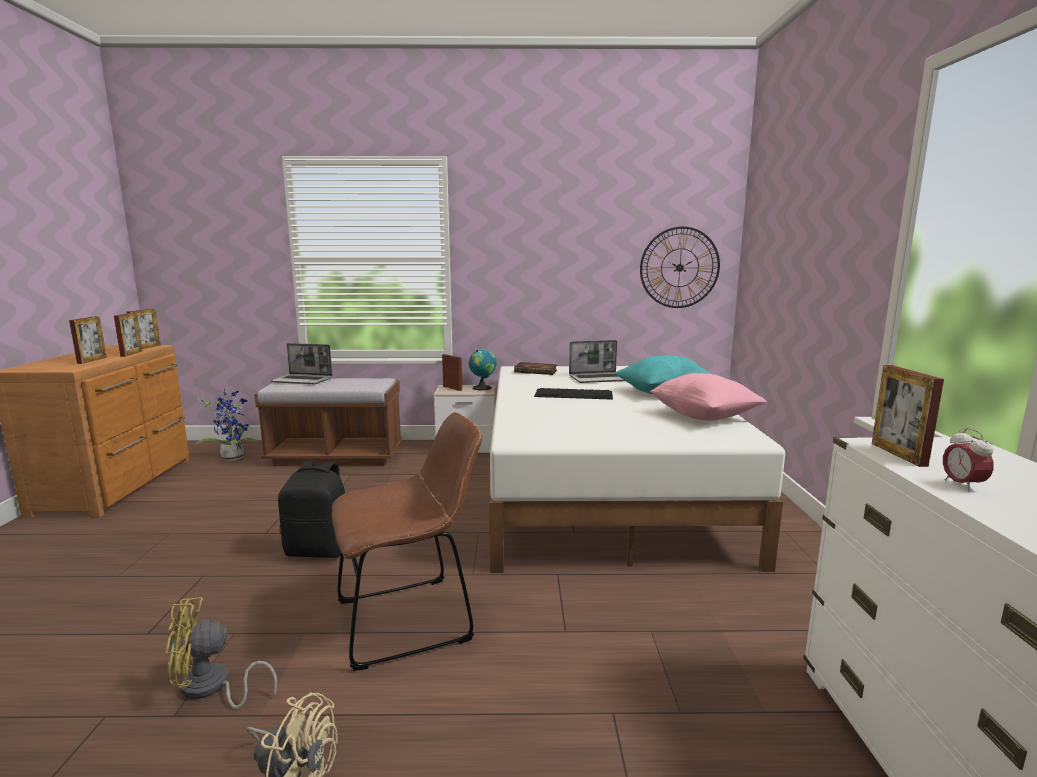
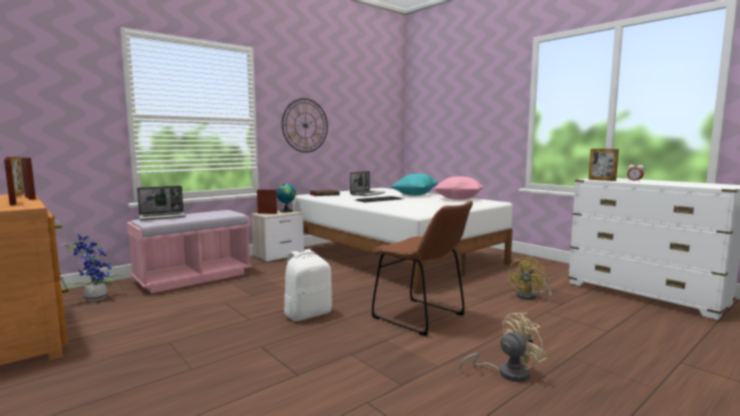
camera: 40 degrees left, 5 degrees down
(211, 688) = (394, 371): yellow fan -> yellow fan (530, 296)
(319, 550) = (308, 314): black backpack -> white backpack
(336, 456) = (193, 278): brown bench -> pink bench
(411, 619) = (422, 318): brown chair -> brown chair turned 105 degrees clockwise
(679, 267) = (380, 130): wall clock -> wall clock (305, 125)

